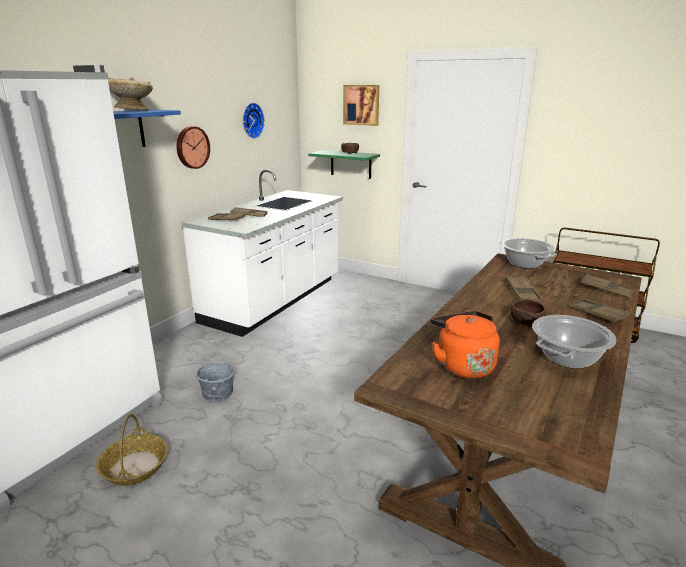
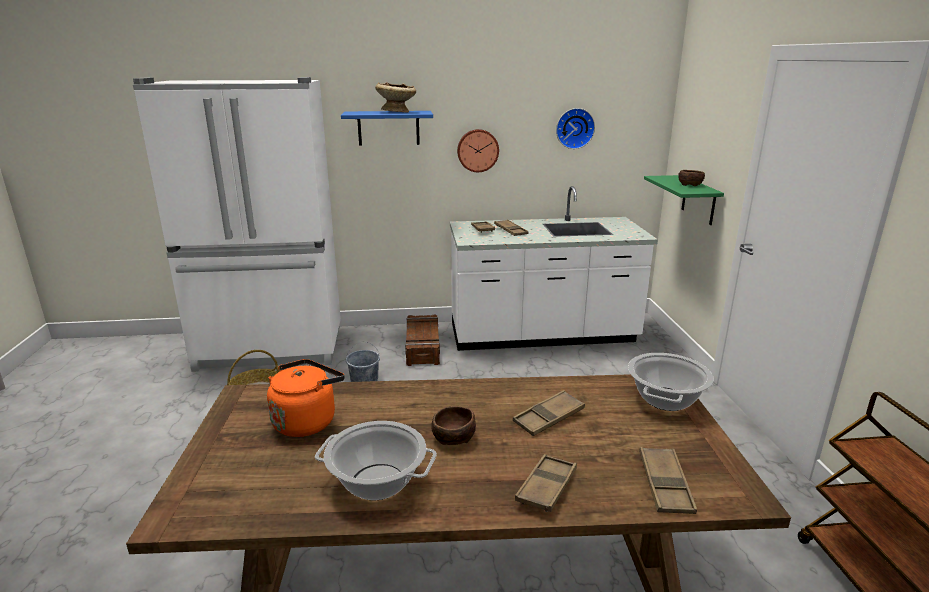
camera: 55 degrees right, 0 degrees up
(211, 348) = (423, 346): none -> crate
(361, 105) = (719, 120): picture -> none

